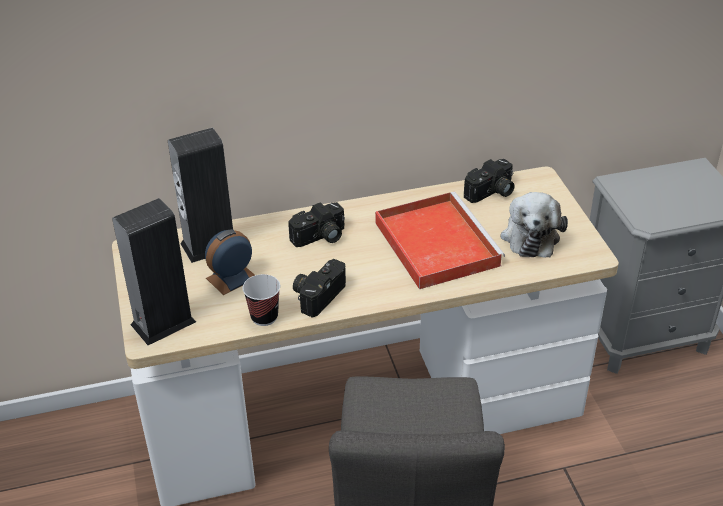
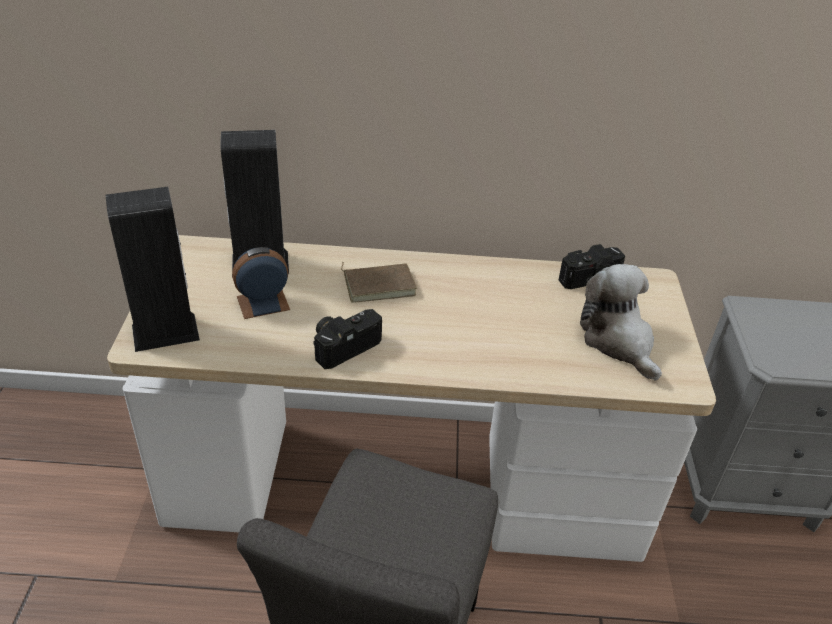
camera: 15 degrees right, 0 degrees up
(264, 317) = (273, 354): cup -> none
(320, 237) = (379, 284): camera -> brown book
(435, 242) = (503, 321): red tray -> none
(530, 235) = (618, 341): plush toy -> plush toy turned 135 degrees clockwise

